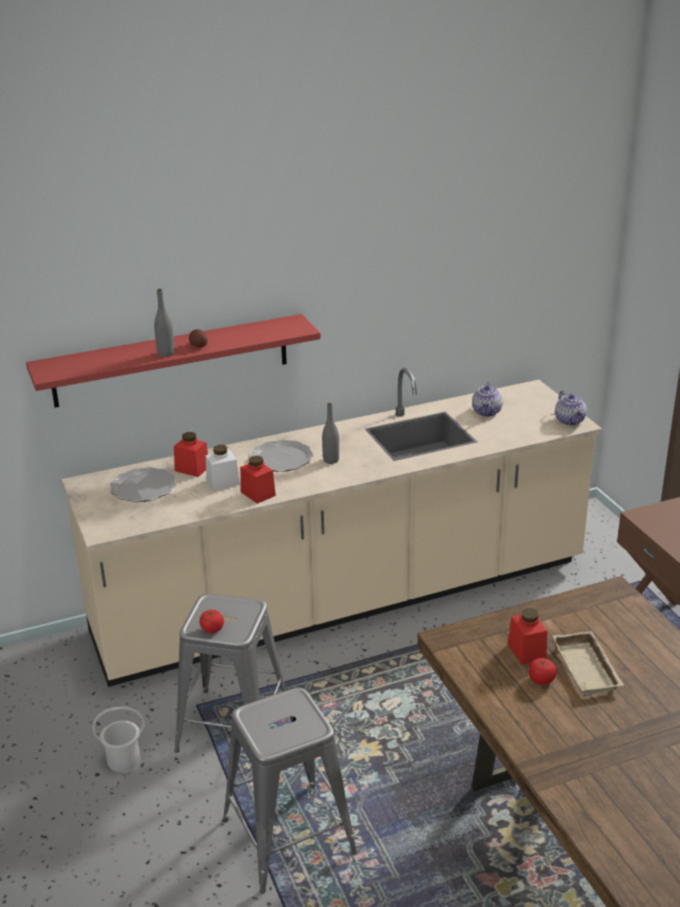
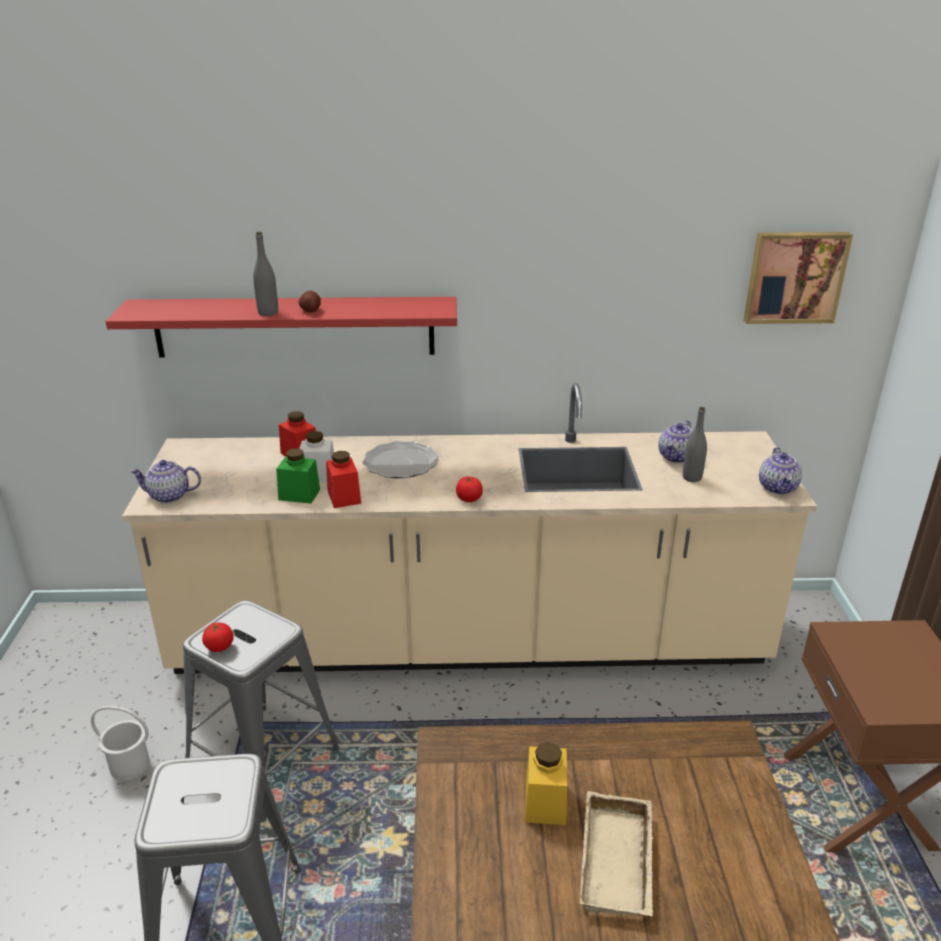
camera: 20 degrees right, 0 degrees up
(112, 523) = (168, 496): none -> teapot
(143, 488) = (234, 464): plate -> none
(220, 499) = (299, 494): none -> green jar
(331, 460) = (453, 476): grey bottle -> grey bottle (692, 477)
(526, 651) = (545, 802): red jar -> yellow jar
(541, 680) = (538, 859): tomato -> tomato (469, 499)
(547, 258) = (794, 277): none -> picture

